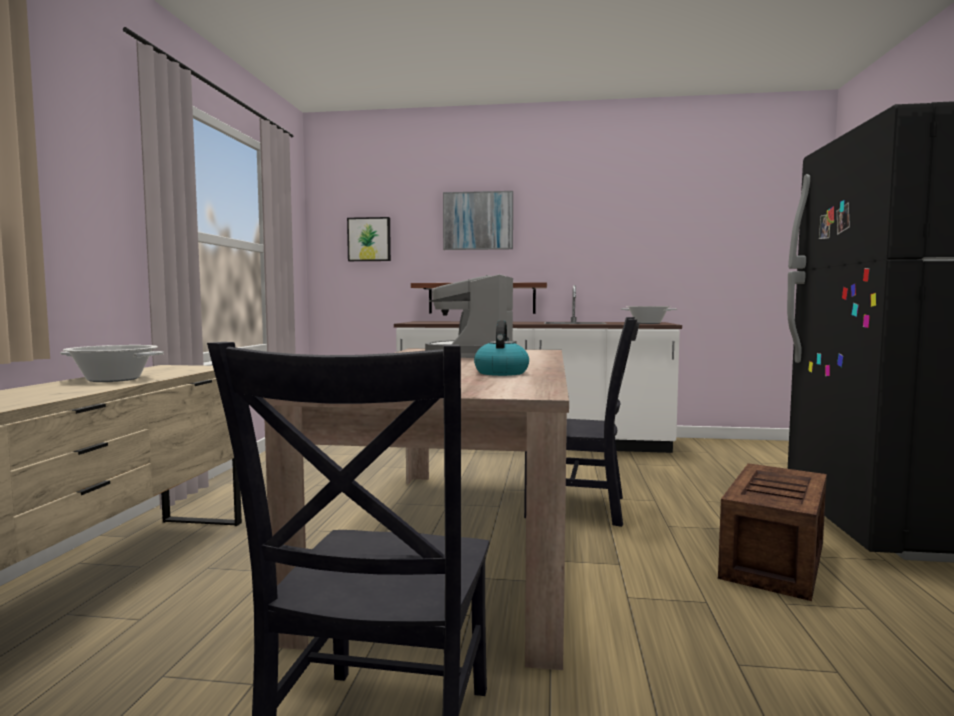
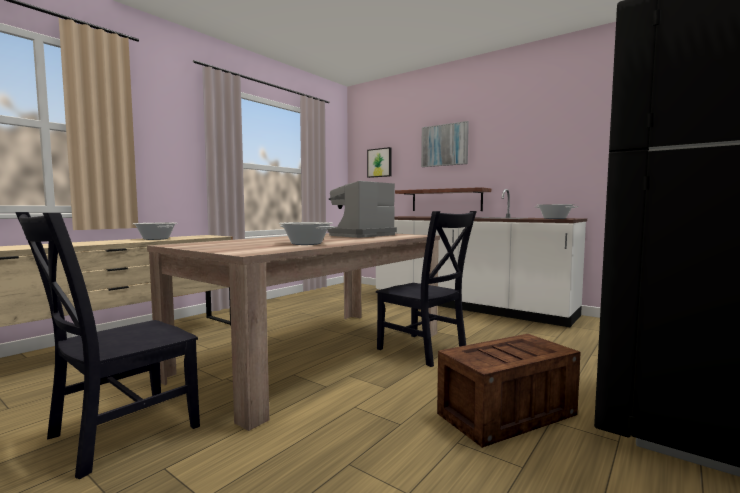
camera: 30 degrees right, 0 degrees up
(501, 373) = (306, 244): kettle -> cooking pot

